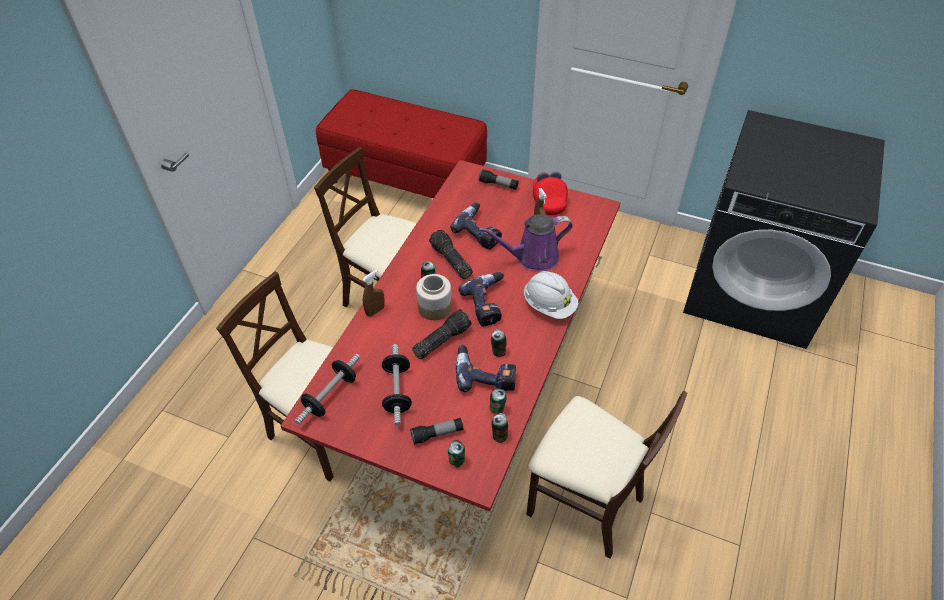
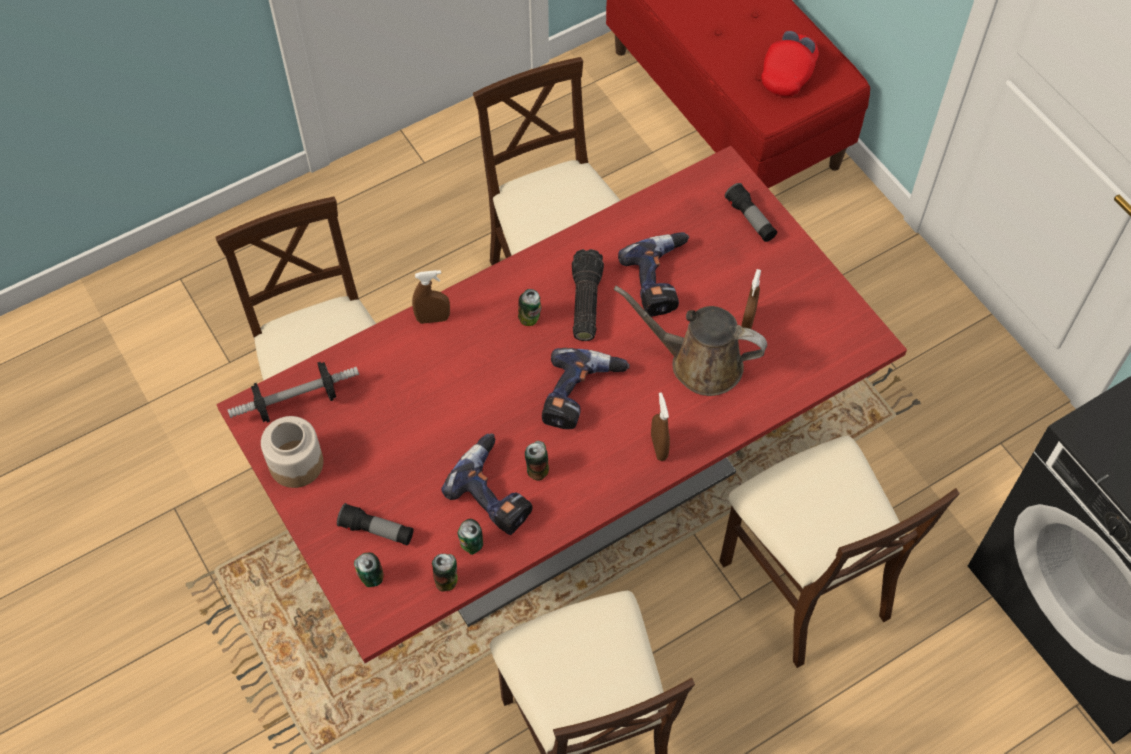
camera: 35 degrees right, 10 degrees up
(397, 391) = (375, 445): dumbbell -> none
(434, 307) = (508, 358): jar -> jar (296, 463)
(441, 339) = (481, 409): flashlight -> none
(533, 257) = (699, 363): purple watering can -> brown watering can
(548, 201) = (800, 286): red cap -> red cap (788, 73)
(549, 305) = (659, 447): white hard hat -> brown spray bottle
(623, 363) = (805, 584): none -> beige chair

